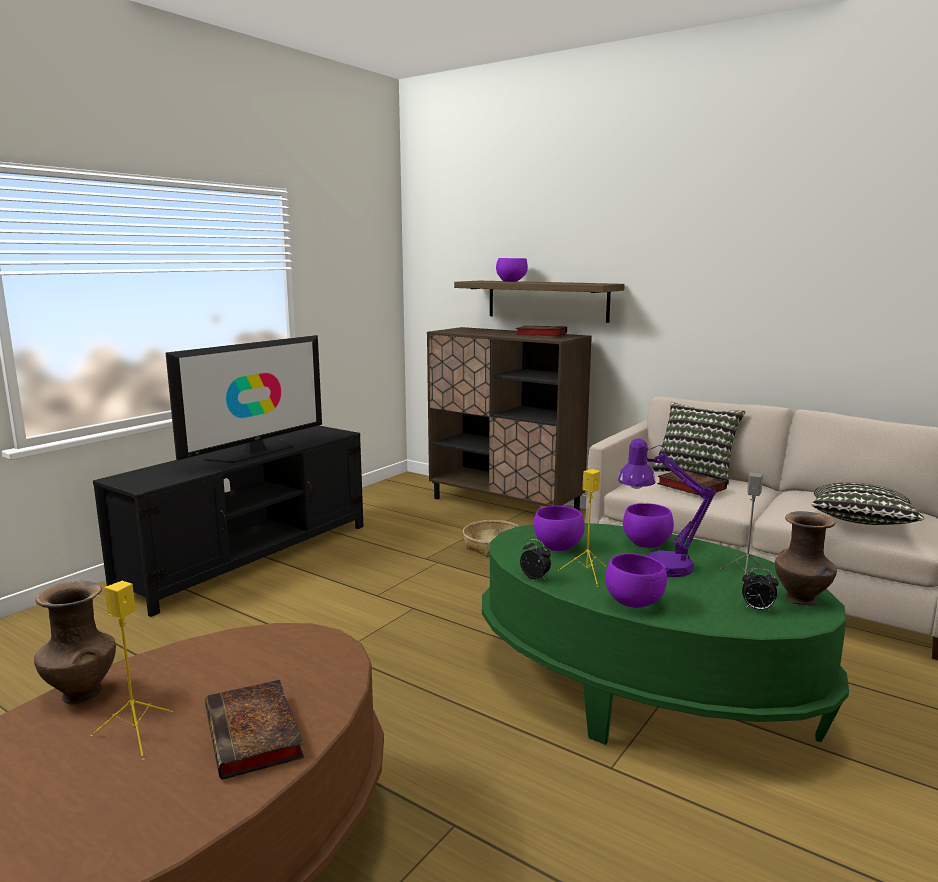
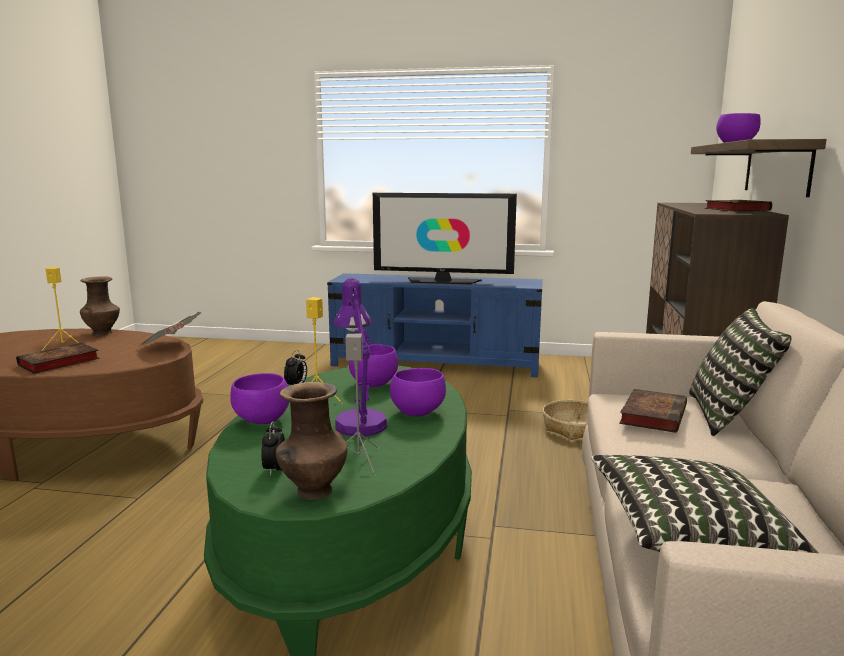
camera: 65 degrees right, 0 degrees up
(251, 557) = (436, 364): black tv stand -> blue tv stand
(271, 635) = (171, 345): none -> newspaper

